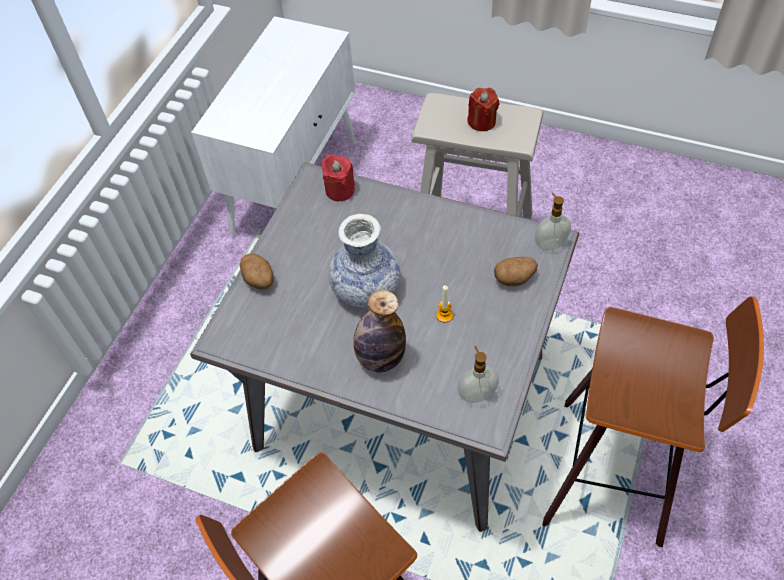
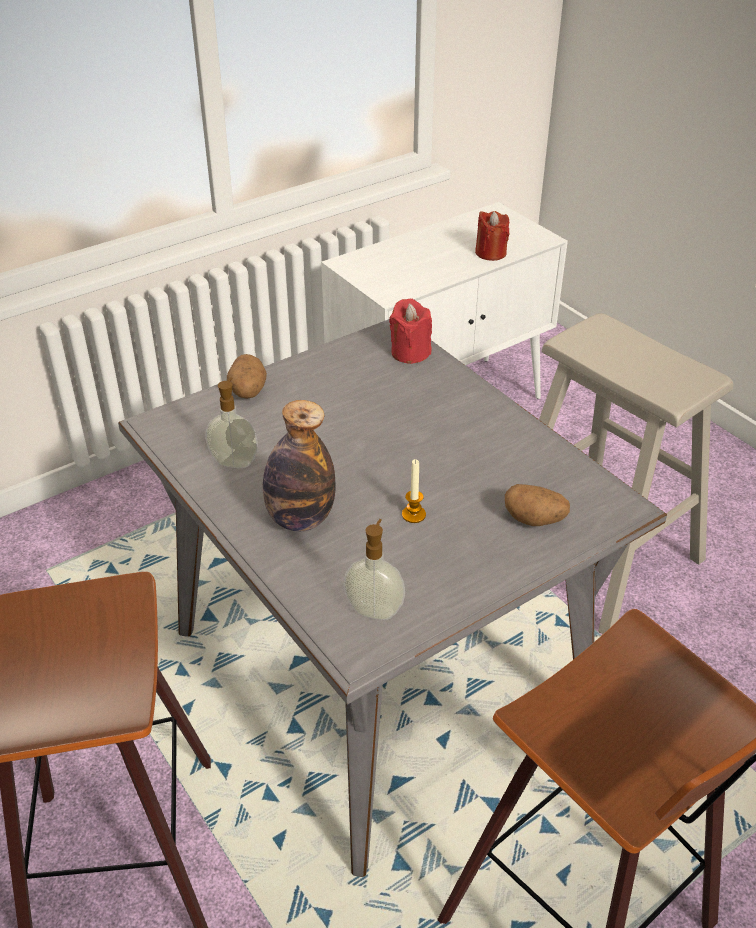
camera: 30 degrees right, 15 degrees down
(366, 289) = (350, 449): vase -> none
(482, 121) = (641, 362): red candle -> red candle (490, 253)
(550, 244) = (614, 507): soap dispenser -> soap dispenser (234, 461)

